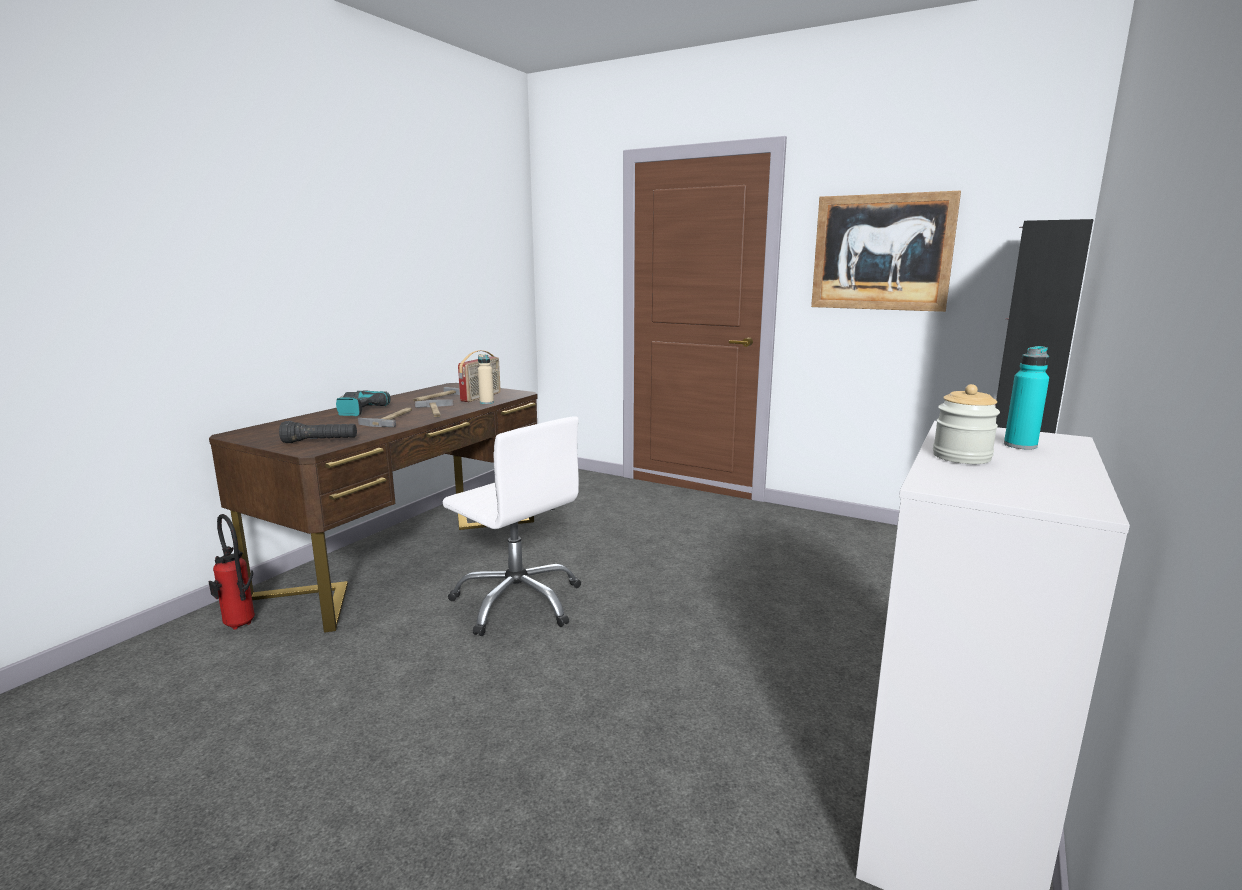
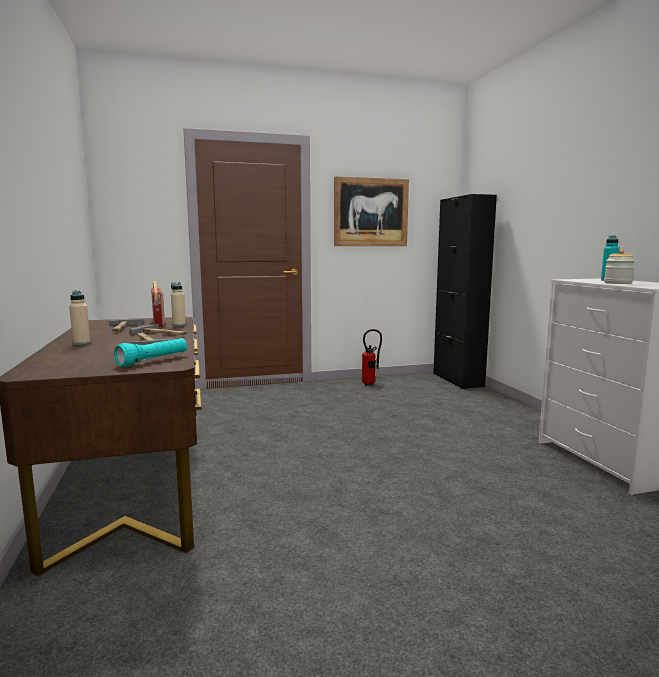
camera: 45 degrees left, 5 degrees down
(239, 626) = (84, 592): fire extinguisher -> fire extinguisher (370, 384)
(320, 442) = (154, 361): black flashlight -> turquoise flashlight
(357, 410) = (81, 343): power drill -> beige bottle
(518, 602) = (289, 472): white office chair -> none

